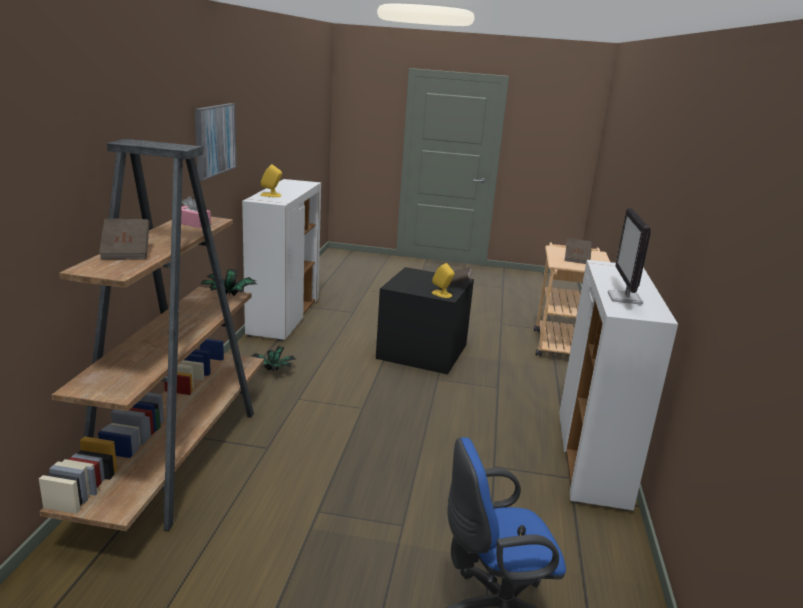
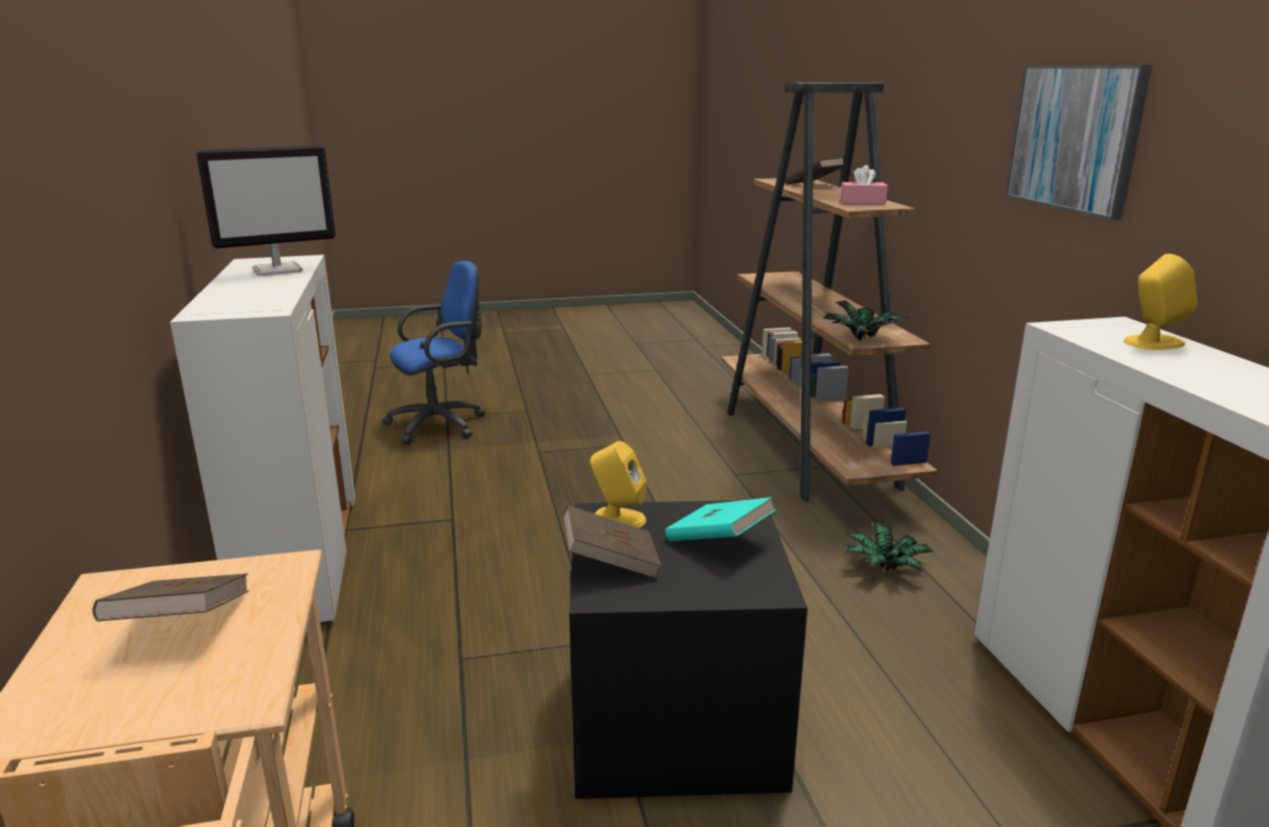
camera: 160 degrees right, 0 degrees up
(412, 282) = (718, 541): none -> turquoise book
(625, 298) = (278, 270): monitor -> monitor turned 75 degrees clockwise

